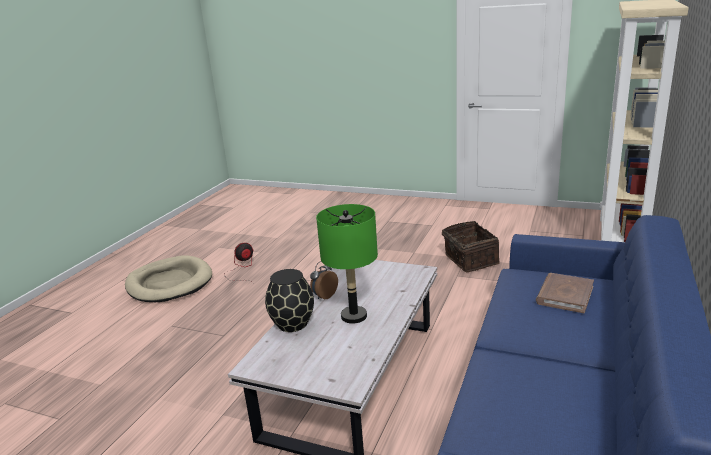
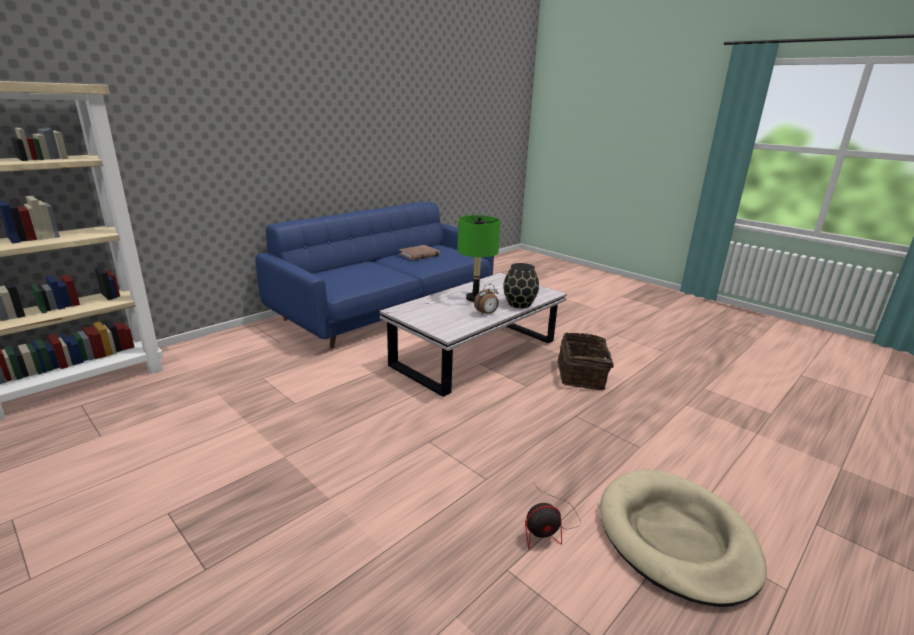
camera: 160 degrees left, 0 degrees up
(469, 260) = (249, 418): basket -> basket (582, 375)
(564, 295) = (342, 273): brown book -> brown book (419, 255)

